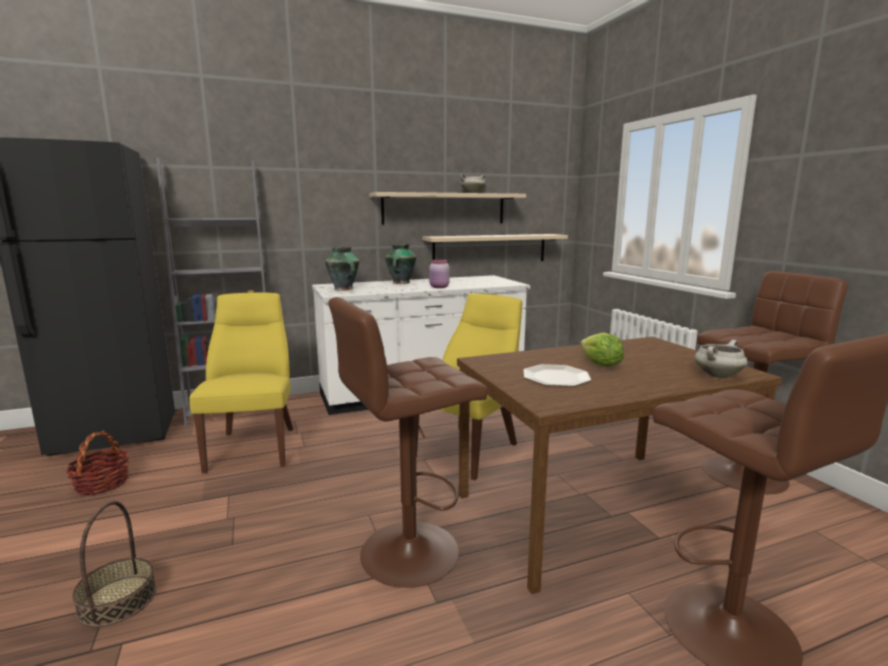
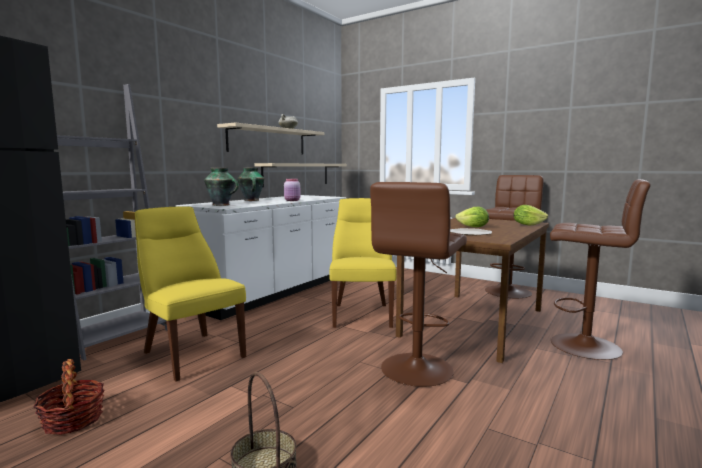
camera: 35 degrees left, 5 degrees down
(717, 375) = (527, 225): white cooking pot -> lettuce

